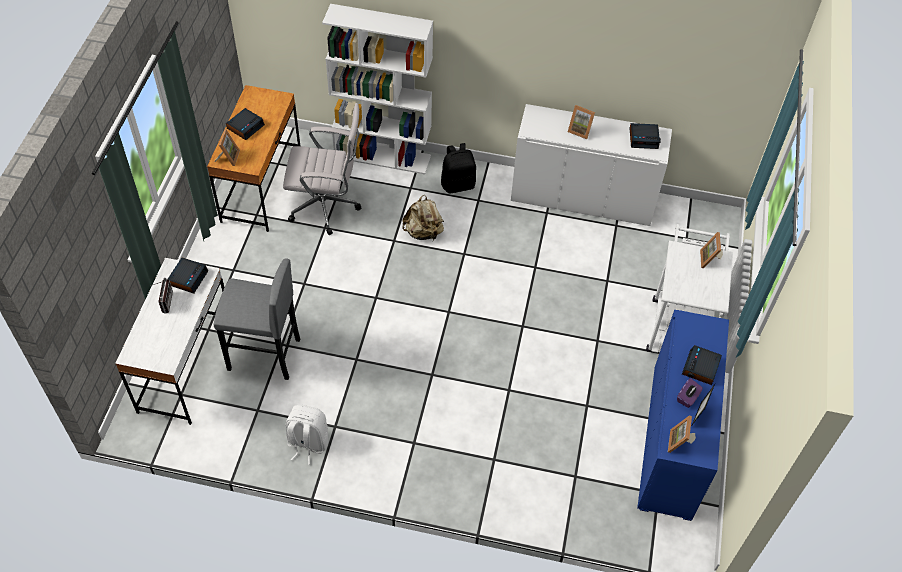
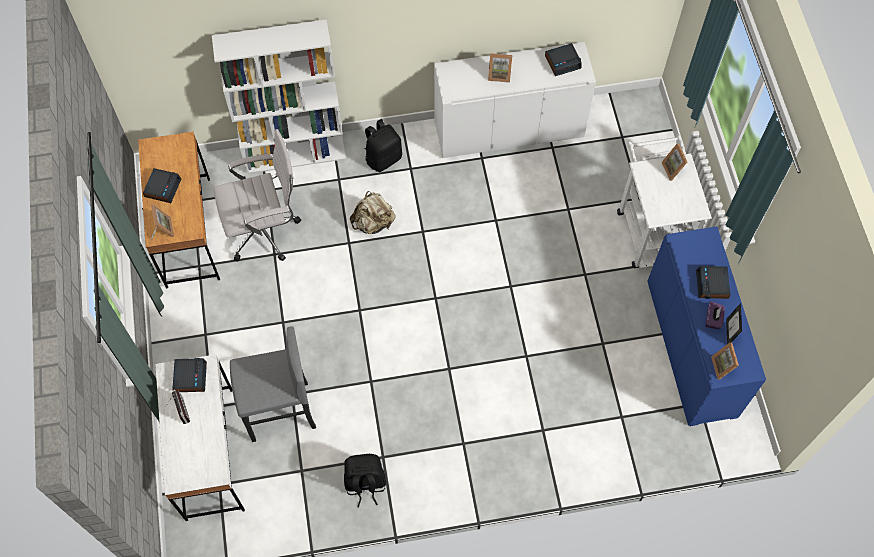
camera: 20 degrees left, 10 degrees up
(307, 443) = (365, 484): white backpack -> black backpack

